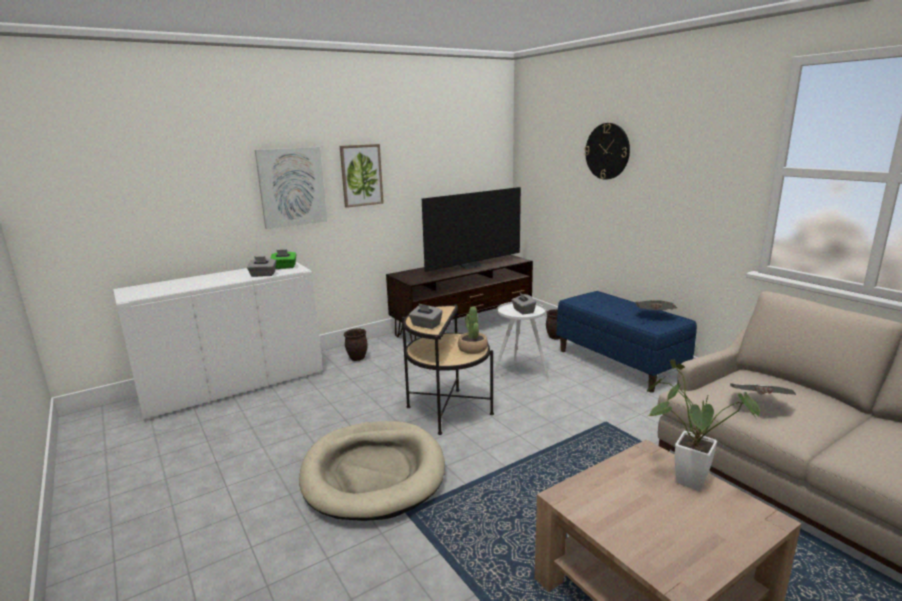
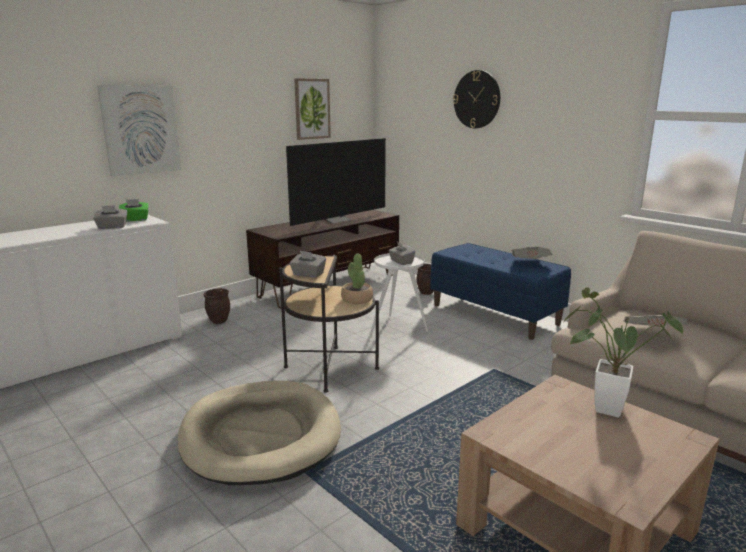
camera: 10 degrees left, 0 degrees up
(361, 175) = (218, 120): picture -> picture (312, 109)

